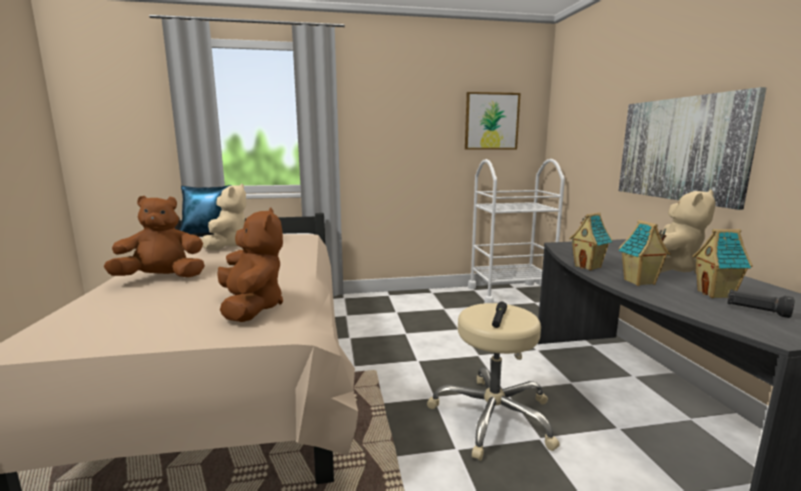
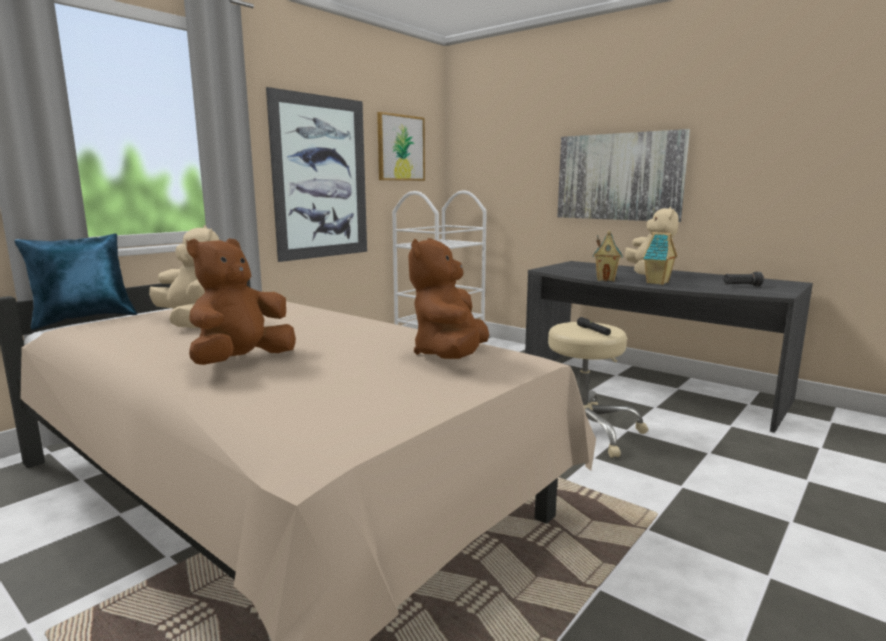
camera: 40 degrees left, 0 degrees up
(251, 308) = (450, 356): brown plush toy -> brown plush toy turned 105 degrees counterclockwise
(405, 148) = (321, 178): none -> picture
(716, 294) = (706, 282): toy house -> none

